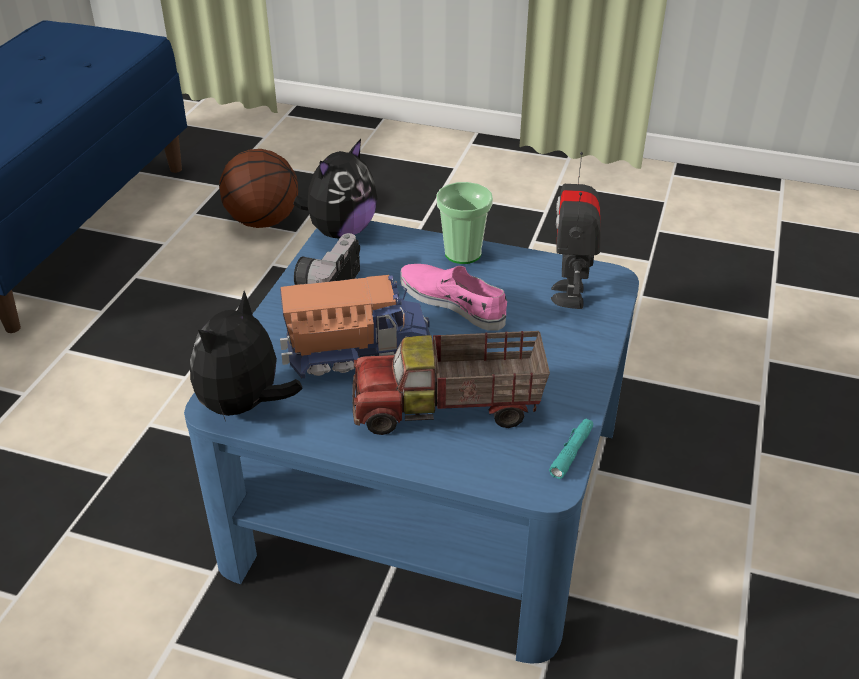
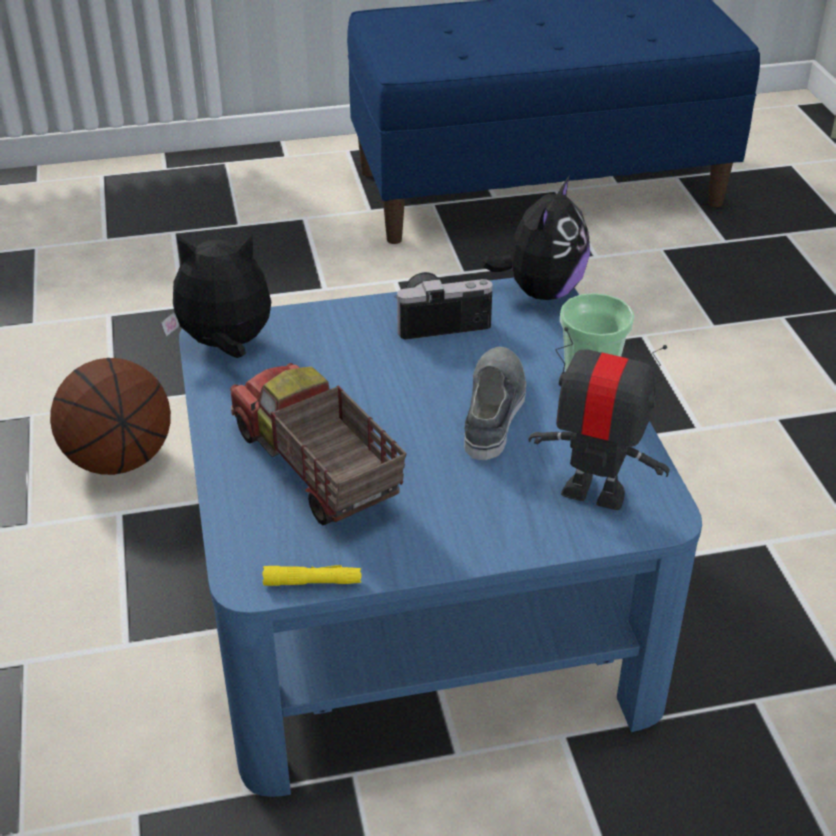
camera: 60 degrees right, 0 degrees up
(262, 221) = (702, 295): basketball -> basketball (118, 459)
(341, 231) = (541, 291): plush toy -> plush toy turned 75 degrees counterclockwise
(358, 349) = (358, 378): toy truck -> none
(453, 302) = (494, 410): pink shoe -> grey shoe
(570, 294) = (594, 492): toy robot -> toy robot turned 45 degrees clockwise
(571, 452) = (313, 582): turquoise flashlight -> yellow flashlight

